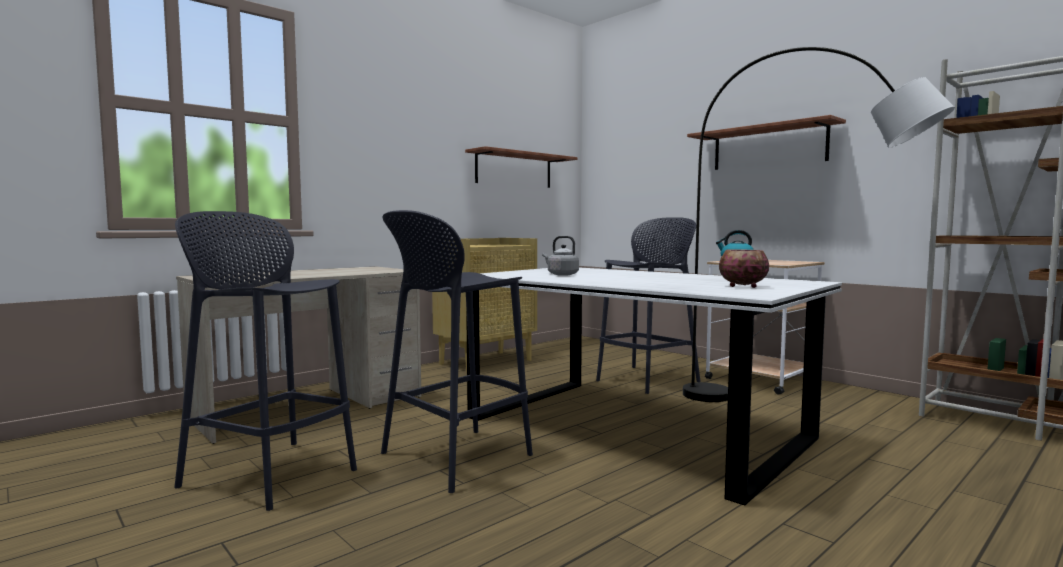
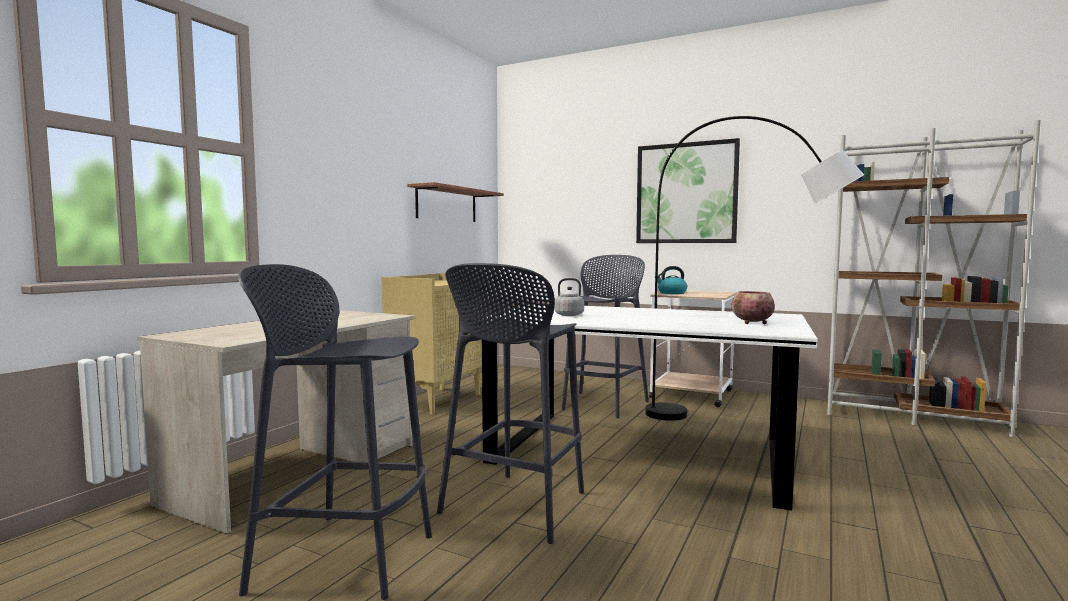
camera: 20 degrees left, 0 degrees up
(768, 147) = (686, 193): shelf -> picture

